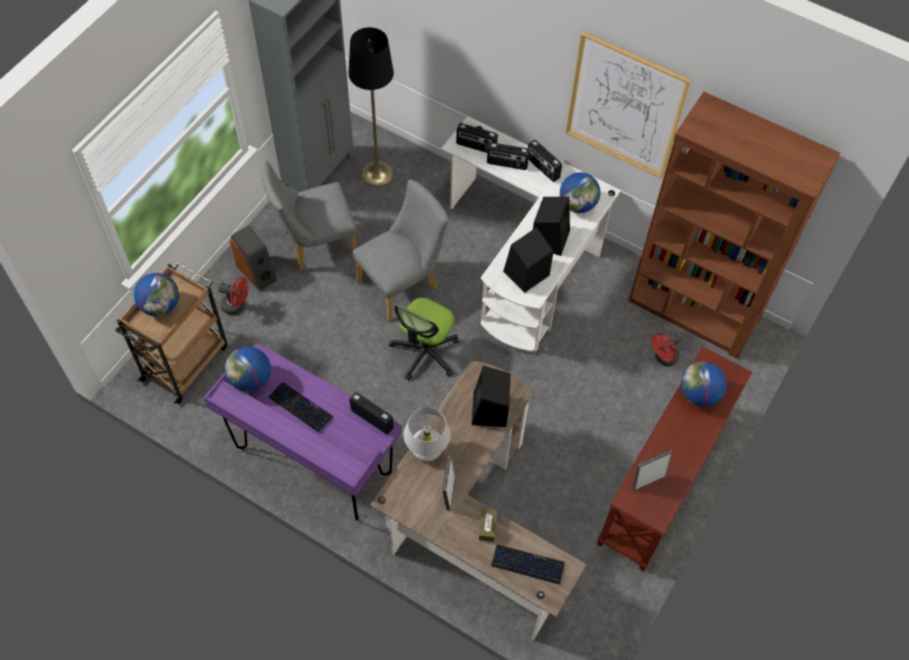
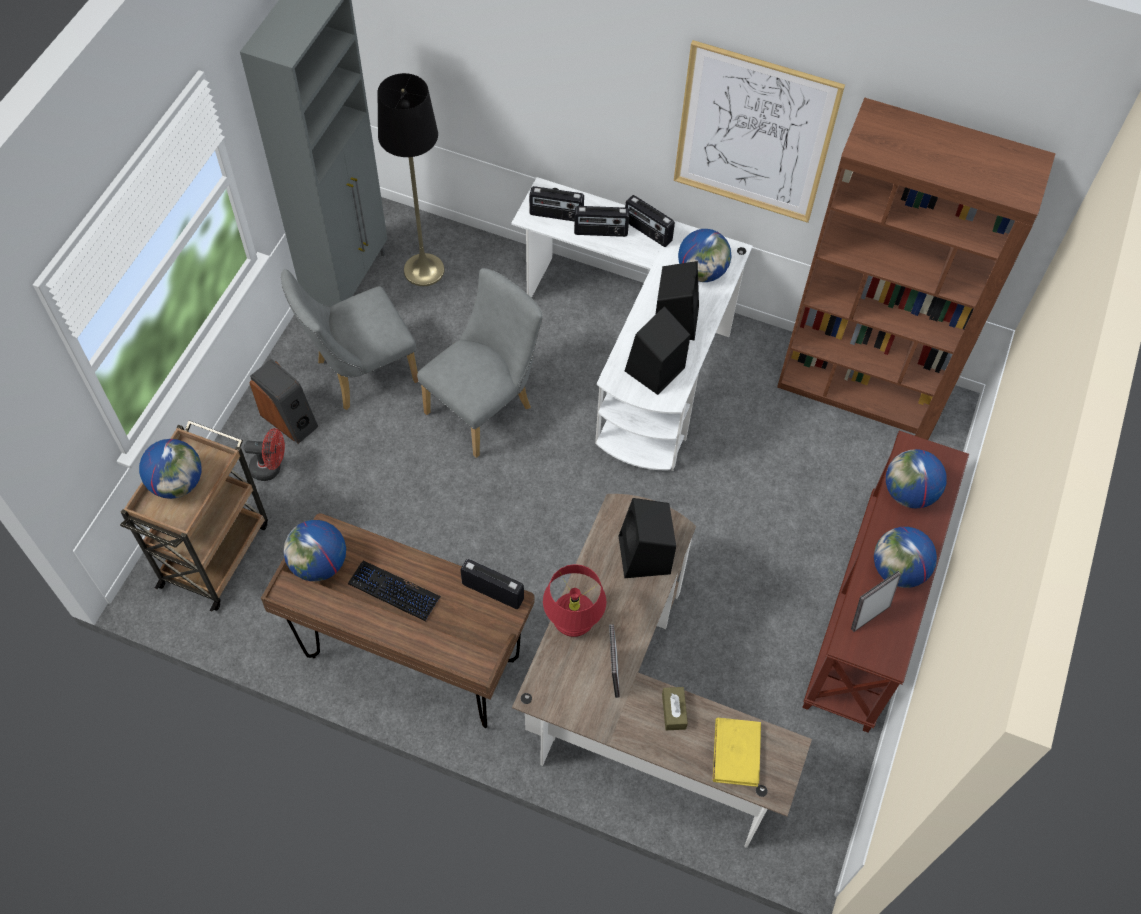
camera: 10 degrees left, 0 degrees up
(313, 462) = (412, 660): purple desk -> brown desk
(425, 353) = (531, 492): office chair -> none
(427, 451) = (573, 622): white table lamp -> red table lamp
(527, 564) = (736, 752): keyboard -> yellow book
(663, 358) = (836, 454): red fan -> none
(677, 451) = (898, 570): none -> globe

